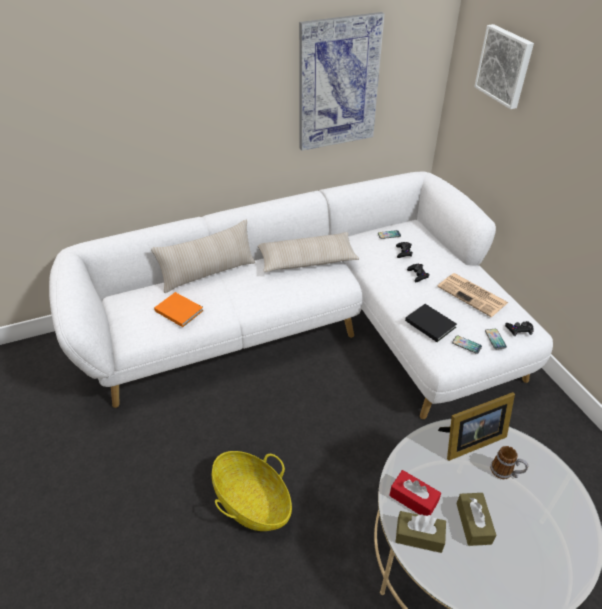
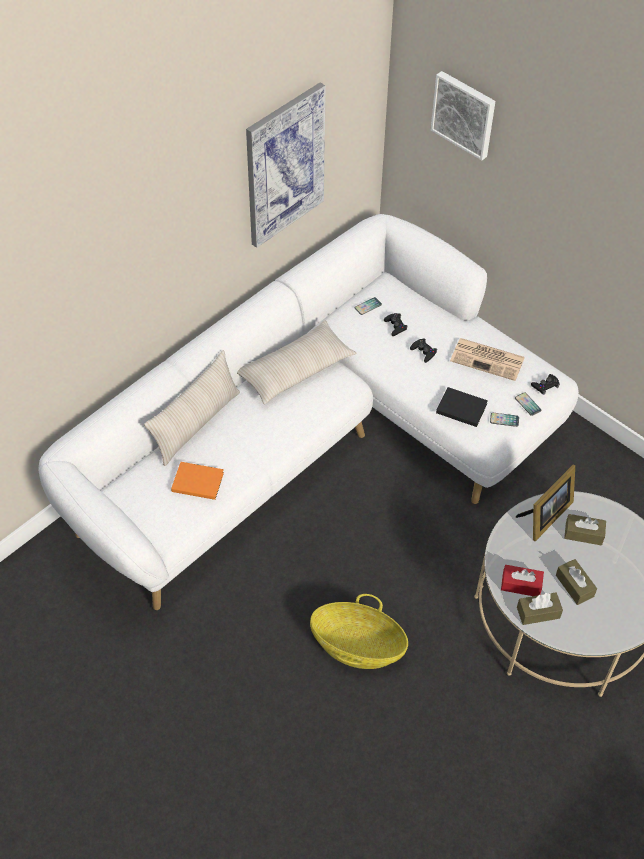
camera: 25 degrees left, 10 degrees up
(505, 472) = (583, 534): mug -> brown tissue box

